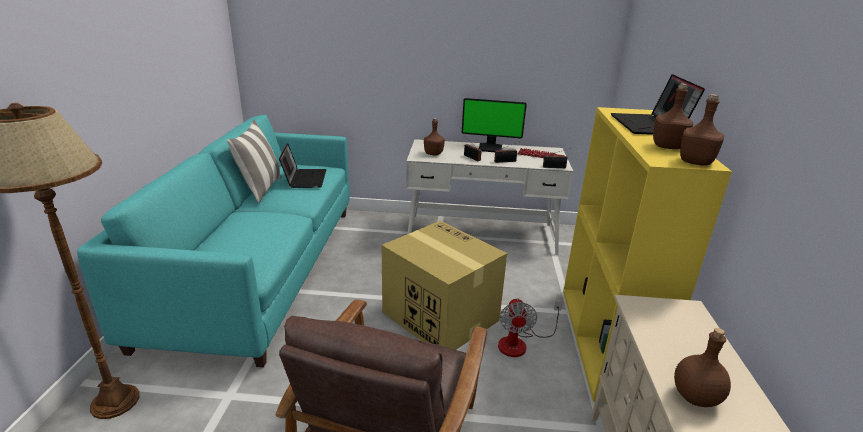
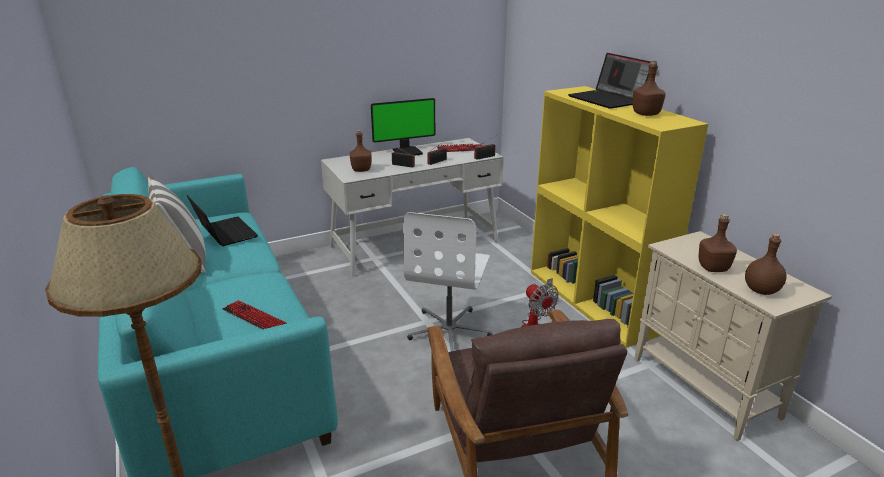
camera: 30 degrees left, 0 degrees up
(247, 245) = (254, 318): none -> keyboard
(439, 316) = (450, 330): cardboard box -> white office chair
(695, 162) = (680, 122): brown bottle -> brown bottle (712, 268)

